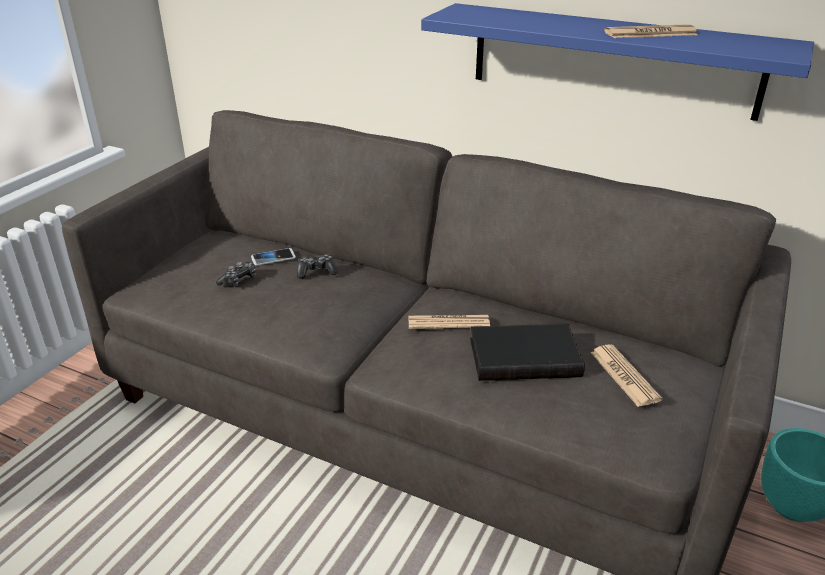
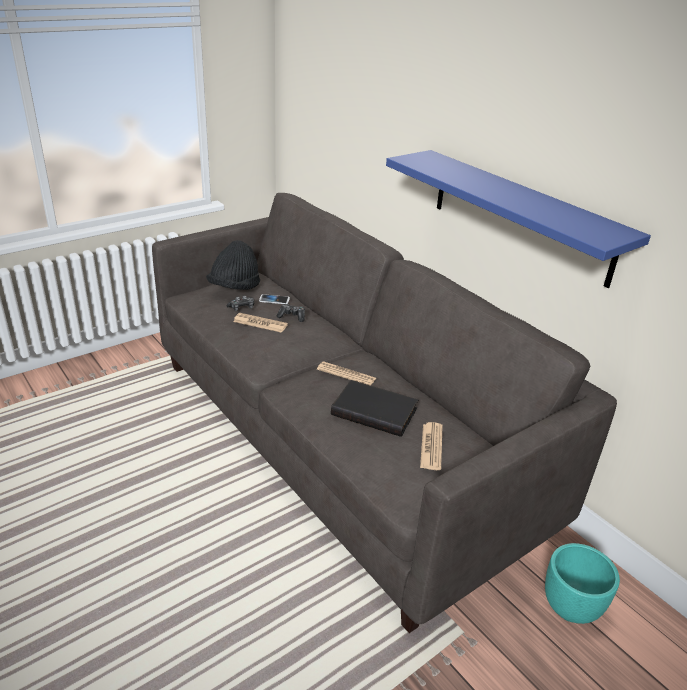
camera: 25 degrees right, 0 degrees up
(204, 257) = (234, 288): none -> black hat
(650, 33) = (528, 201): newspaper -> newspaper (260, 323)

